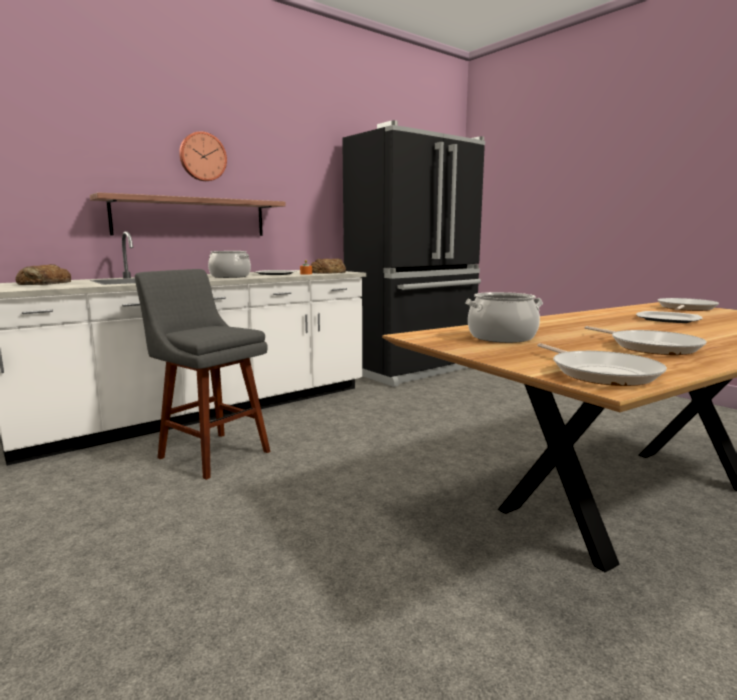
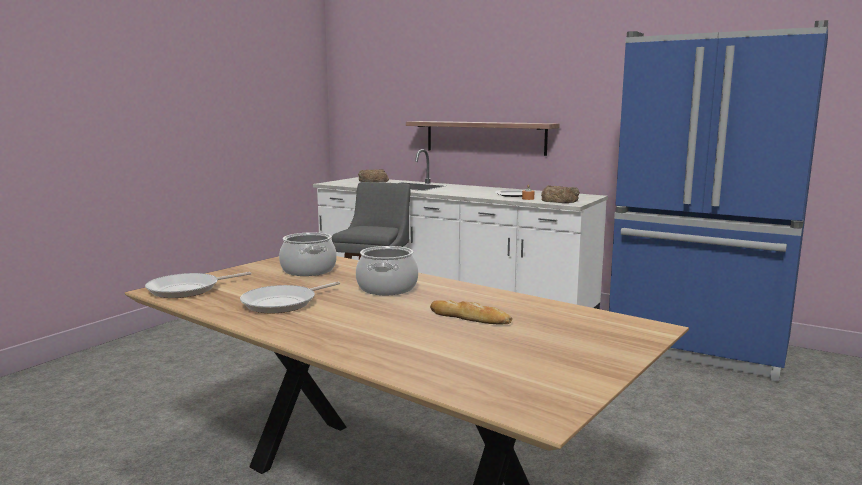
camera: 70 degrees right, 0 degrees up
(202, 157) = (498, 85): wall clock -> none
(230, 276) = (468, 192): cooking pot -> cooking pot (387, 288)
(413, 370) = (697, 349): black fridge -> blue fridge
(667, 319) = (469, 318): plate -> bread
(685, 308) = (606, 333): frying pan -> none

